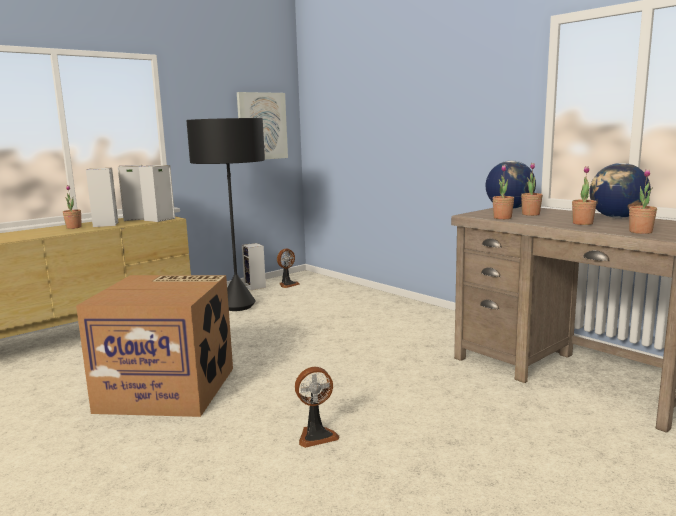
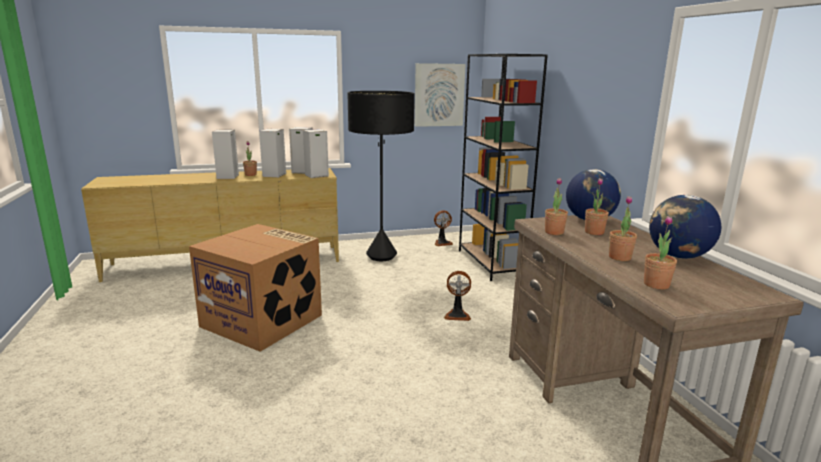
camera: 25 degrees right, 5 degrees up
(255, 287) = (414, 240): speaker -> speaker (228, 177)
(316, 435) = (319, 395): fan -> fan (457, 315)
(355, 292) = (491, 263): none -> beige bookcase

